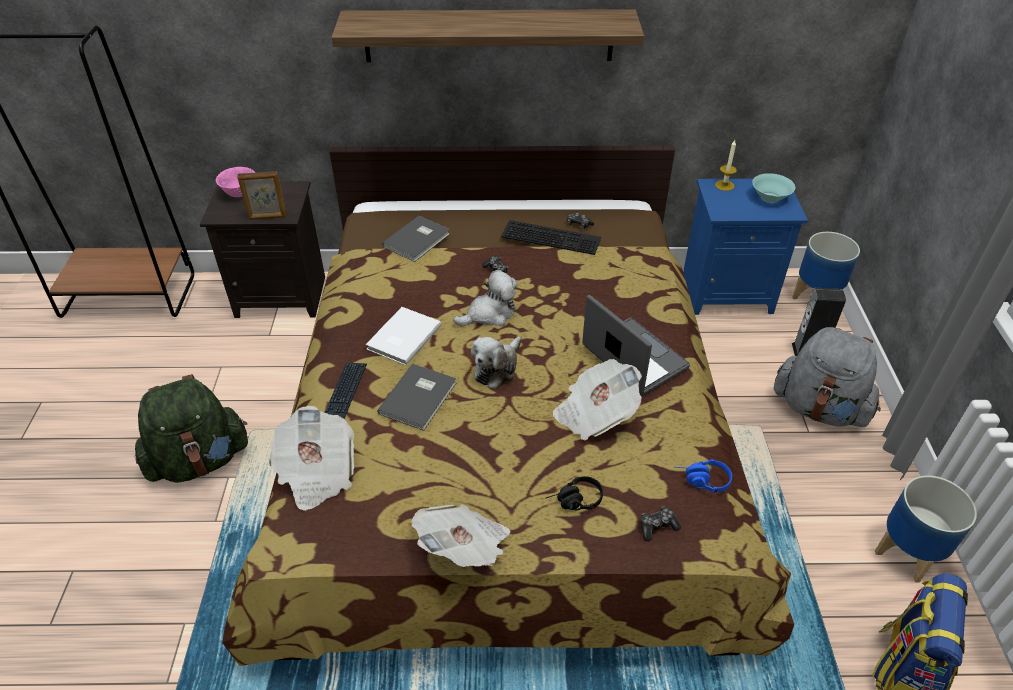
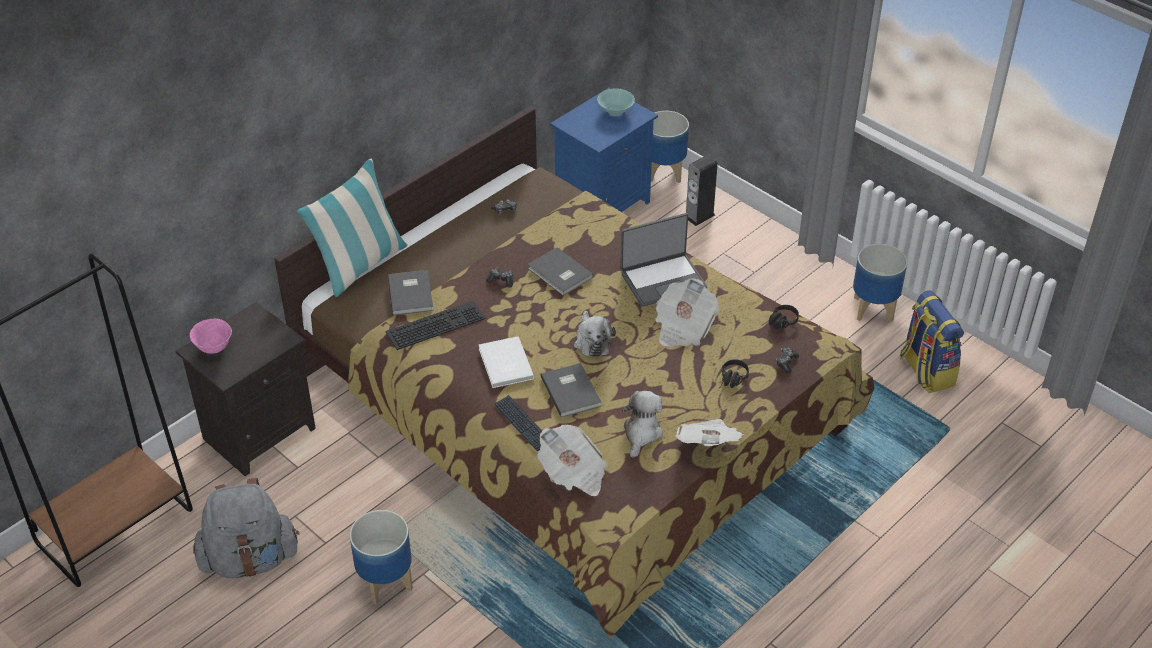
camera: 45 degrees left, 0 degrees up
(200, 460) = (385, 581): green backpack -> planter
(267, 217) = (272, 350): picture frame -> none
(419, 203) = (360, 266): none -> pillow
(488, 35) = (386, 91): shelf -> none
(489, 314) = (539, 311): plush toy -> plush toy (641, 433)
(548, 296) = (559, 274): none -> grey book
(552, 236) = (504, 230): keyboard -> keyboard (436, 323)
(633, 358) = (662, 280): laptop -> laptop turned 150 degrees clockwise
(701, 481) = (779, 324): blue headphones -> black headphones
(724, 185) = (575, 118): candle -> none
(819, 408) = (745, 252): grey backpack -> grey backpack (250, 559)

